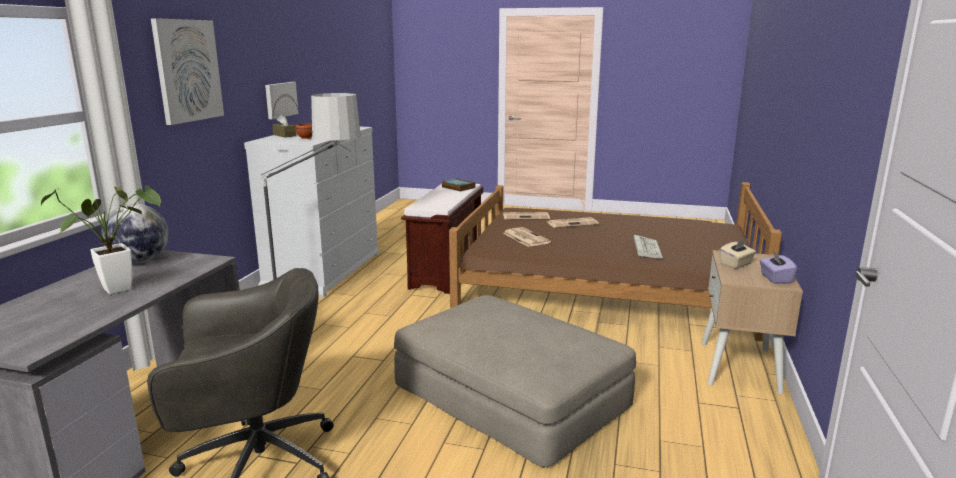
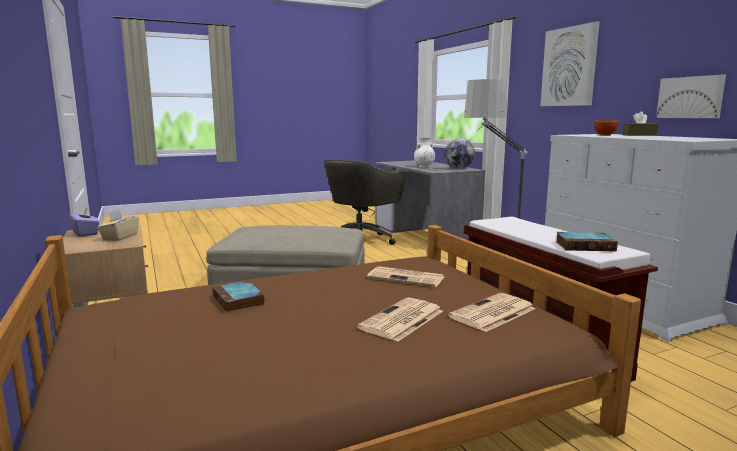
camera: 140 degrees right, 5 degrees down
(125, 288) = (424, 166): potted plant -> white vase
(646, 249) = (239, 301): keyboard -> book

